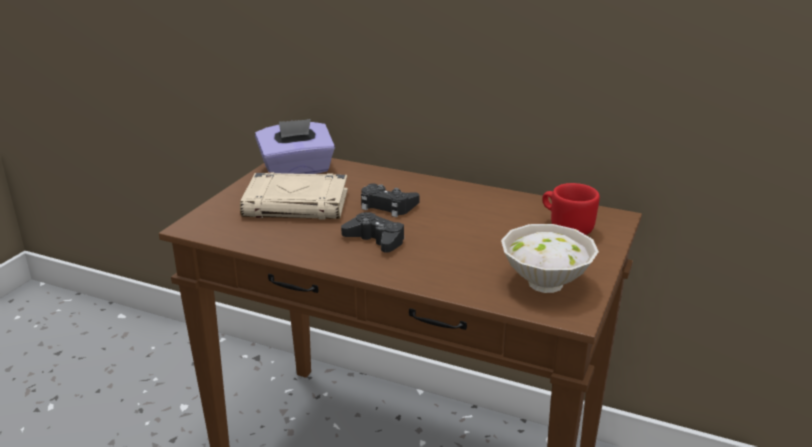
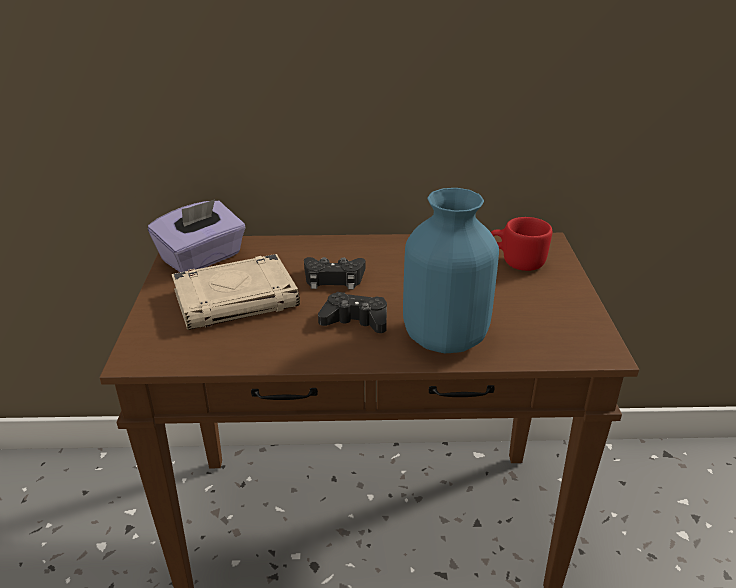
camera: 25 degrees left, 5 degrees up
(439, 269) = (446, 337): none -> blue vase
(547, 284) = (554, 325): white bowl -> none

